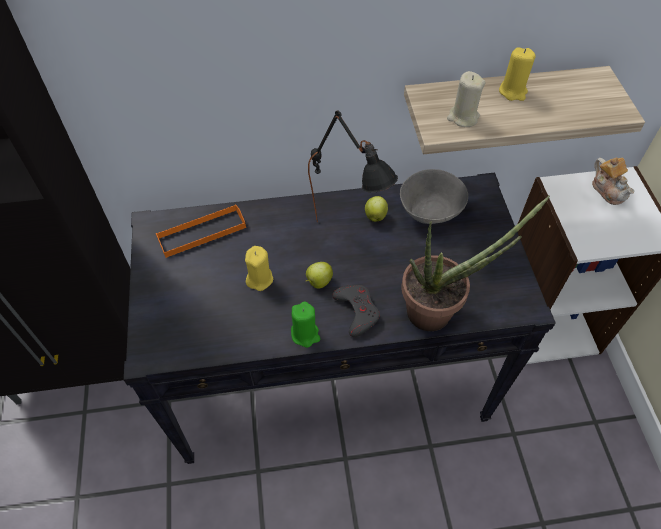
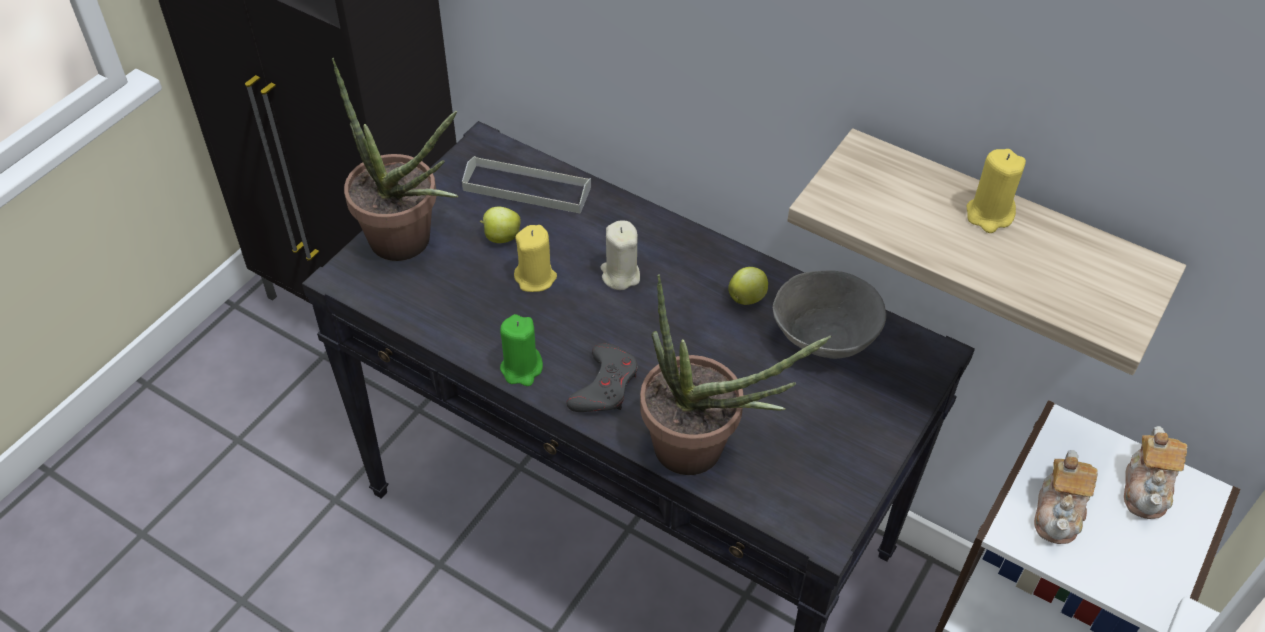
camera: 40 degrees right, 5 degrees down
(168, 310) = (410, 246): none -> potted plant
(202, 233) = (527, 189): orange tray -> grey tray
(318, 282) = (596, 325): apple -> apple (501, 237)
(348, 234) = (690, 296): black table lamp -> none
(463, 117) = (878, 205): beige candle -> beige candle (620, 275)
(590, 225) = (1059, 512): none -> teapot

